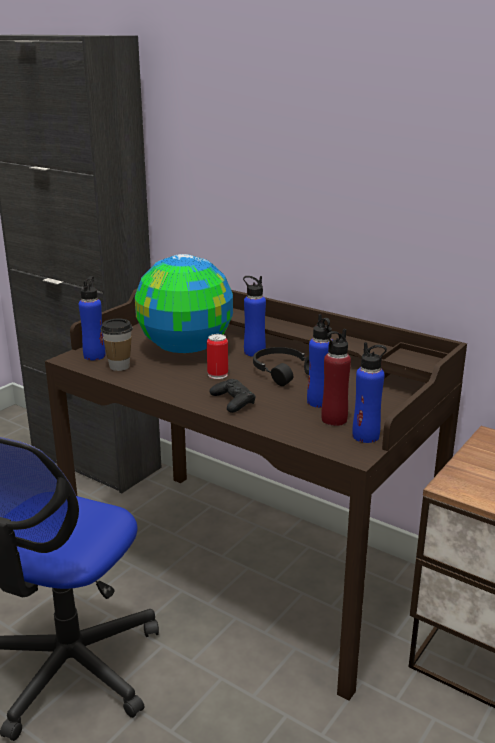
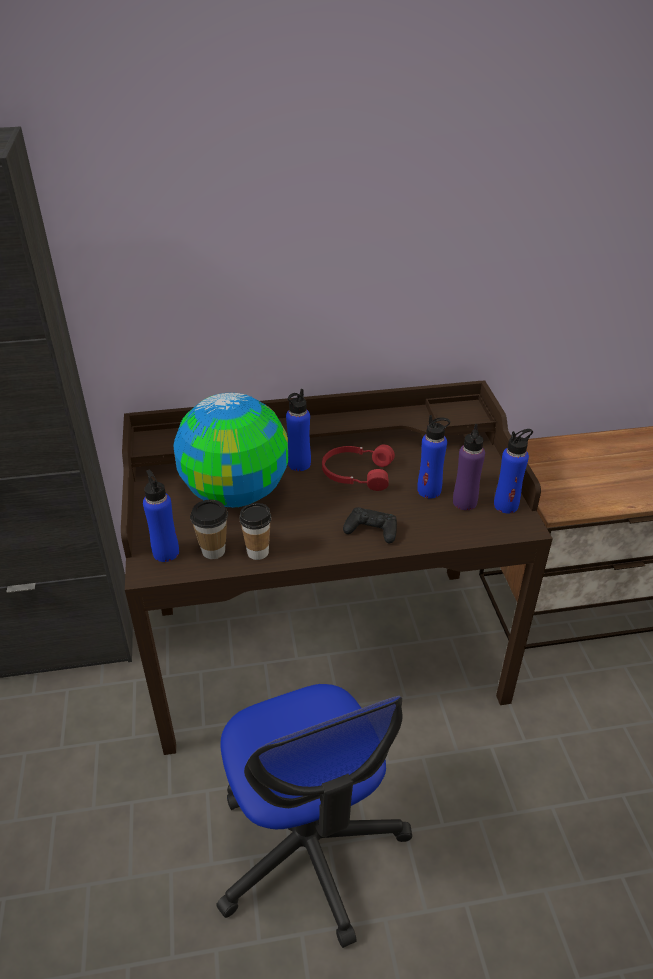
camera: 45 degrees left, 15 degrees up
(141, 378) = (258, 552): none -> cup
(217, 375) = (312, 508): can -> none
(284, 372) = (356, 473): black headphones -> red headphones
(334, 419) = (464, 502): red bottle -> purple bottle

